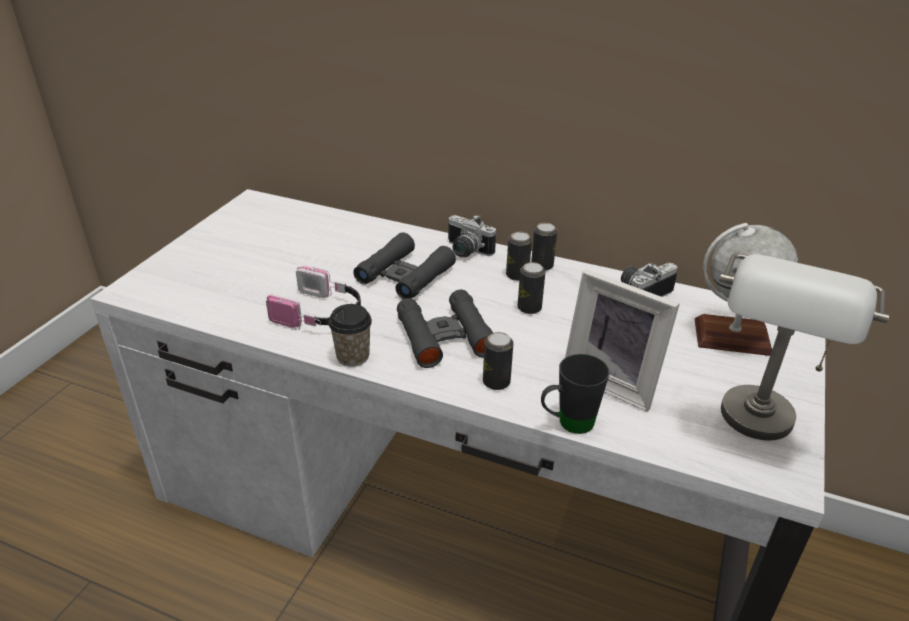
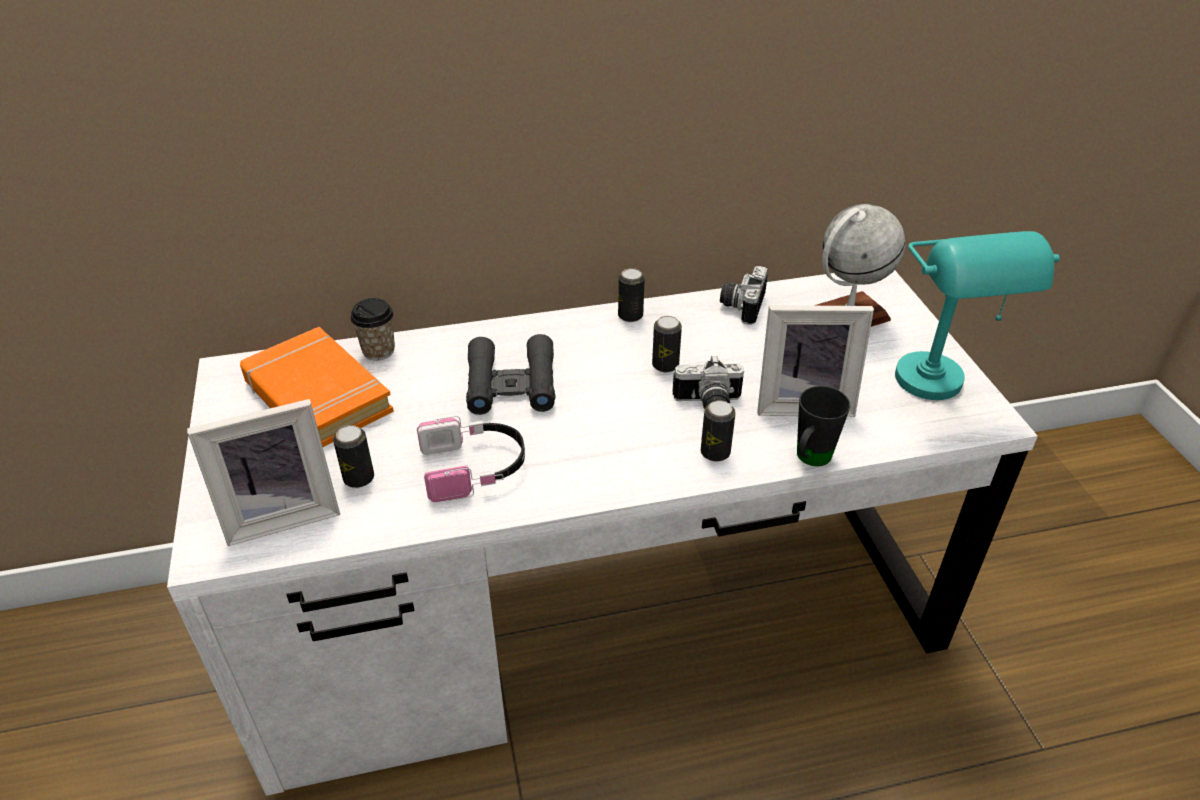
camera: 35 degrees left, 5 degrees up
(186, 288) = (281, 514): none -> picture frame
(281, 234) = (317, 397): none -> orange book
(353, 356) = (560, 496): cup -> cup (378, 351)
(445, 336) = (622, 431): black binoculars -> none
(465, 251) = (542, 331): camera -> camera (708, 404)
(517, 275) = (619, 336): can -> can (359, 478)
(755, 432) = (940, 393): grey table lamp -> turquoise table lamp

